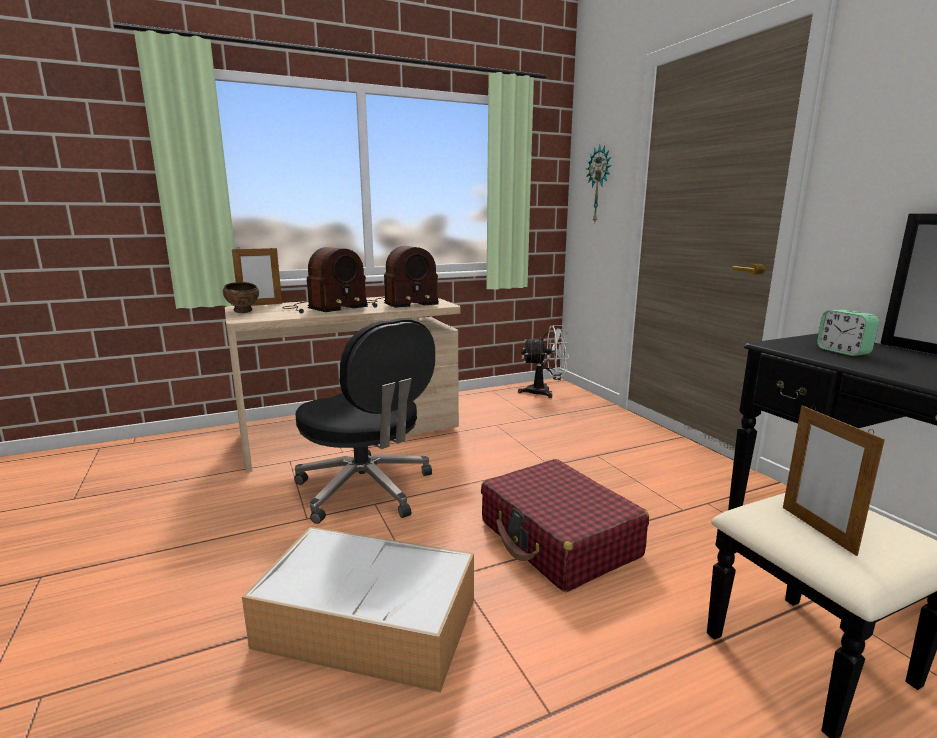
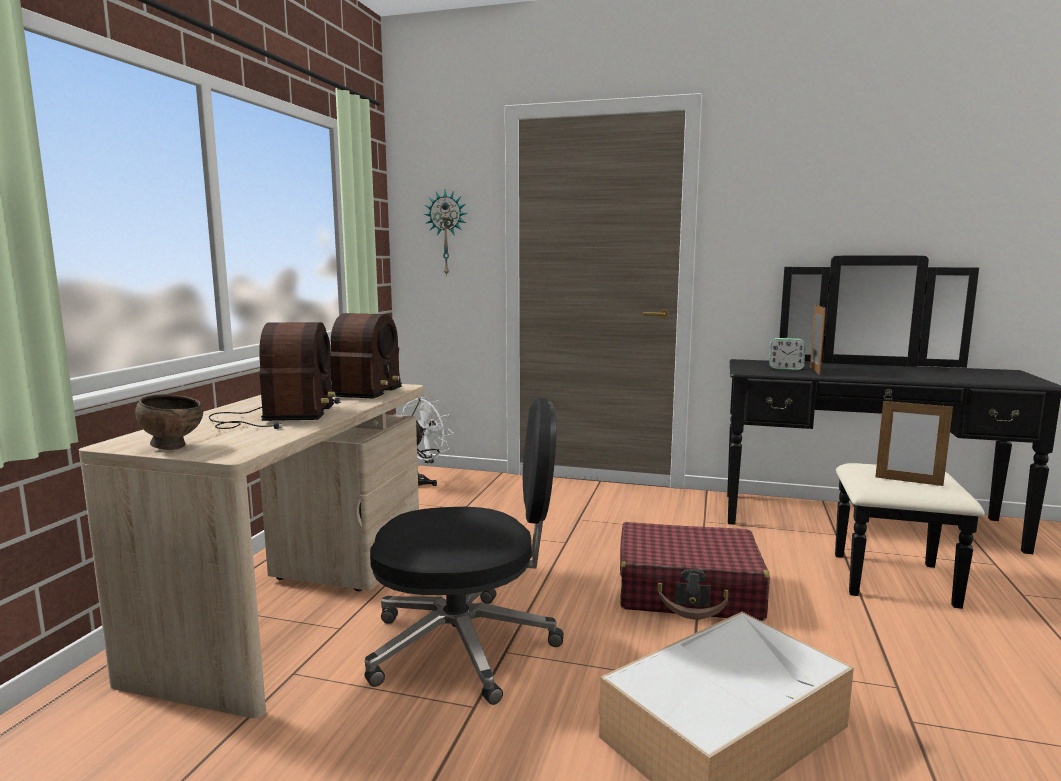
camera: 50 degrees left, 5 degrees down
(260, 305) = (140, 434): picture frame -> picture frame (814, 370)

